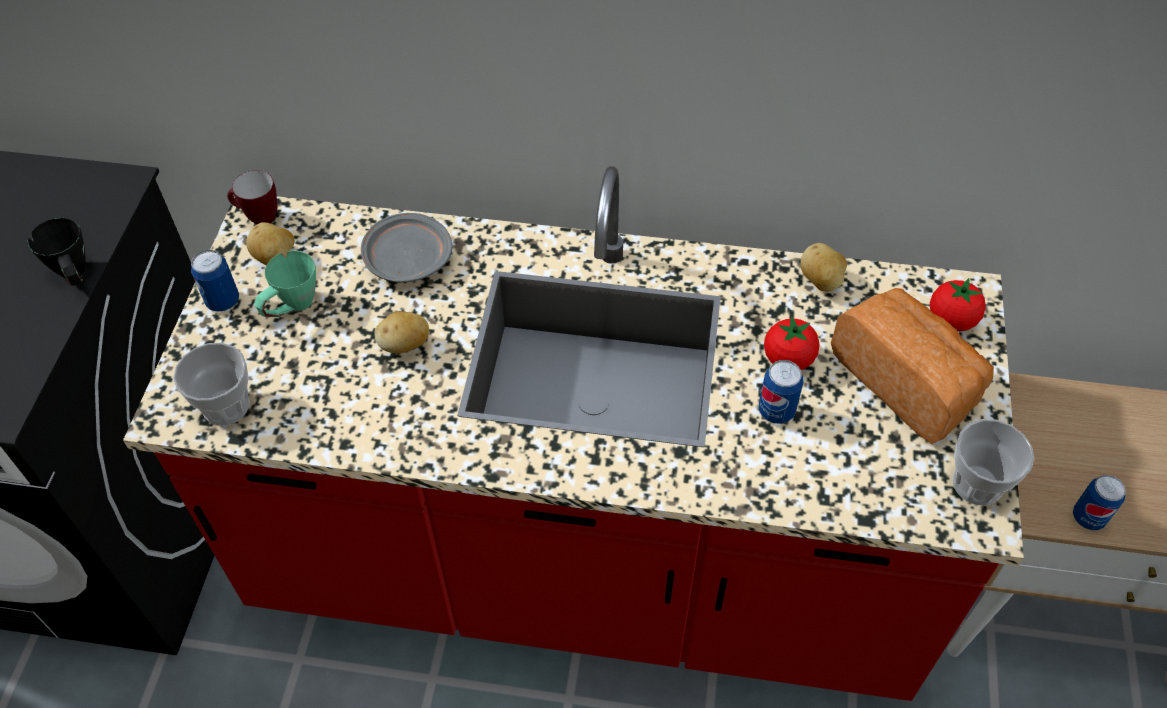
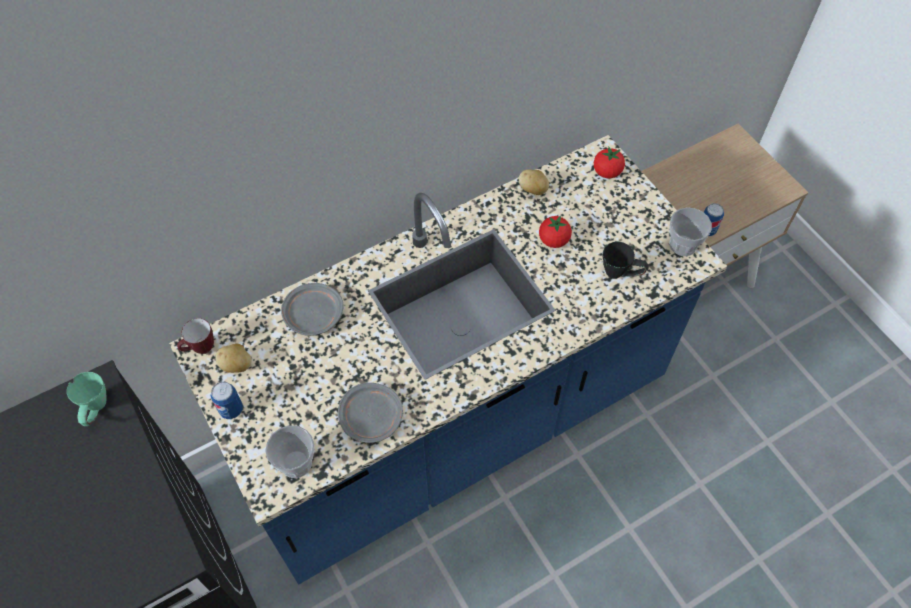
camera: 40 degrees left, 5 degrees up
(76, 277) = (135, 456): black mug -> black mug (621, 274)
(292, 309) = (276, 386): green mug -> green mug (96, 410)
(353, 416) = (372, 418): none -> grey plate
(405, 345) = (360, 362): potato -> none
(586, 567) = (455, 426): red counter -> blue counter
(776, 411) = (571, 270): can -> none
(907, 381) = (614, 215): bread -> none

